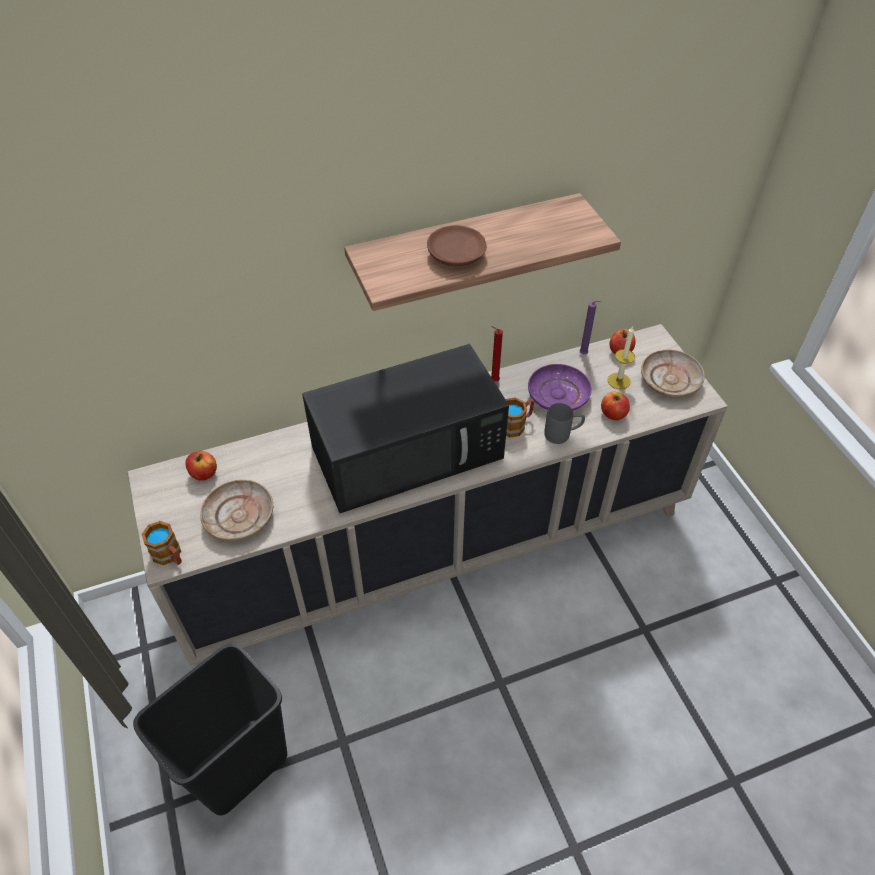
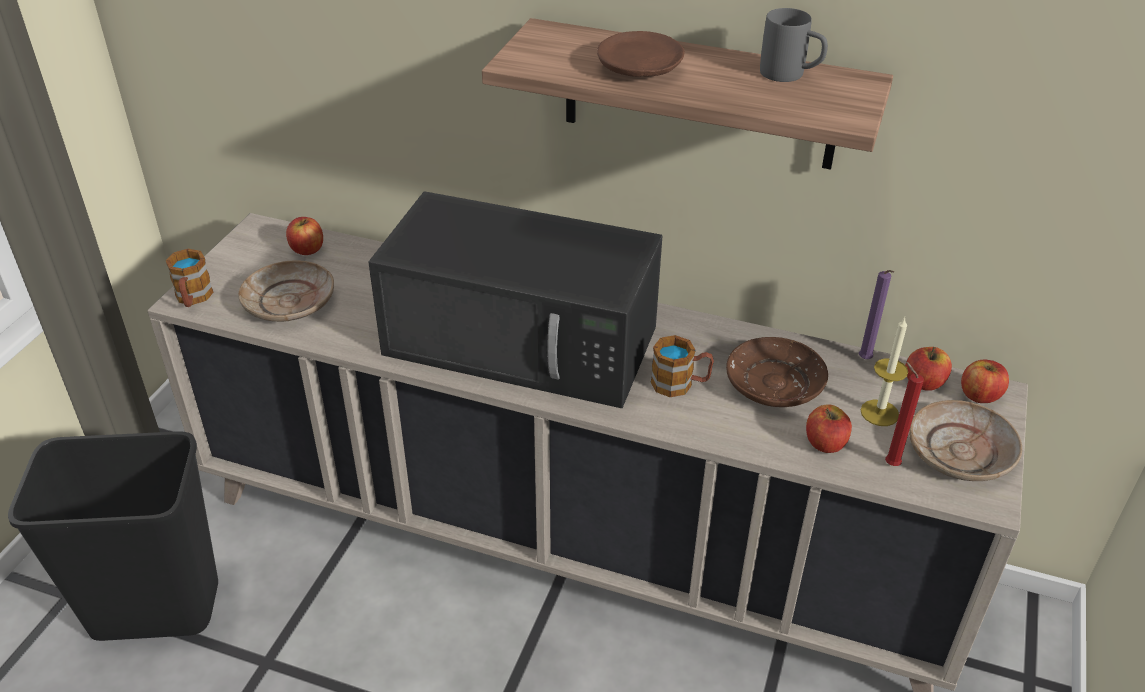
camera: 40 degrees right, 10 degrees down
(493, 380) = (708, 326): red candle -> red candle (889, 463)
(558, 395) = (774, 383): purple plate -> brown plate
(563, 434) = (728, 426): grey mug -> grey mug (791, 75)
(649, 343) = (979, 395): none -> apple

